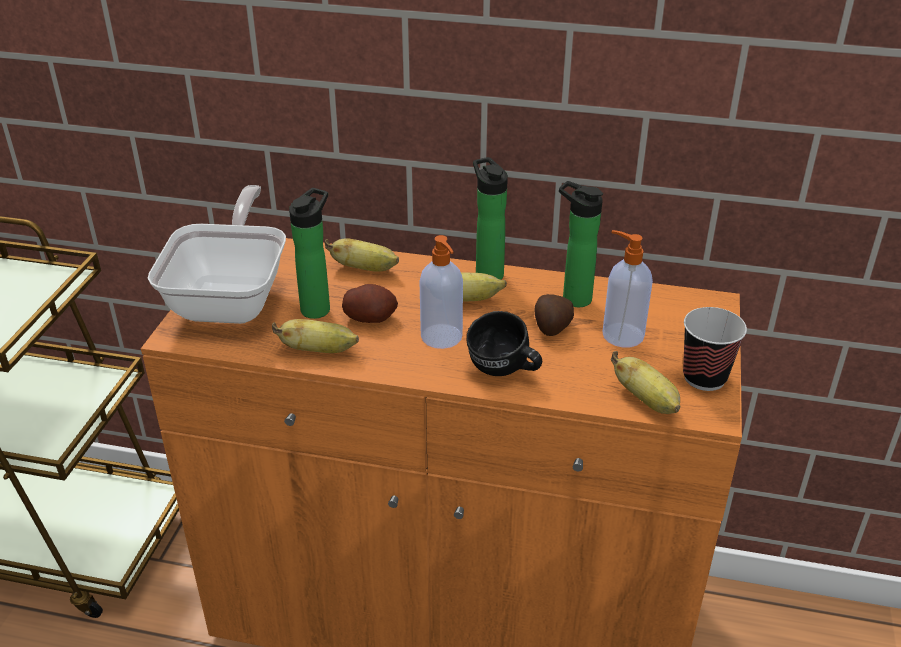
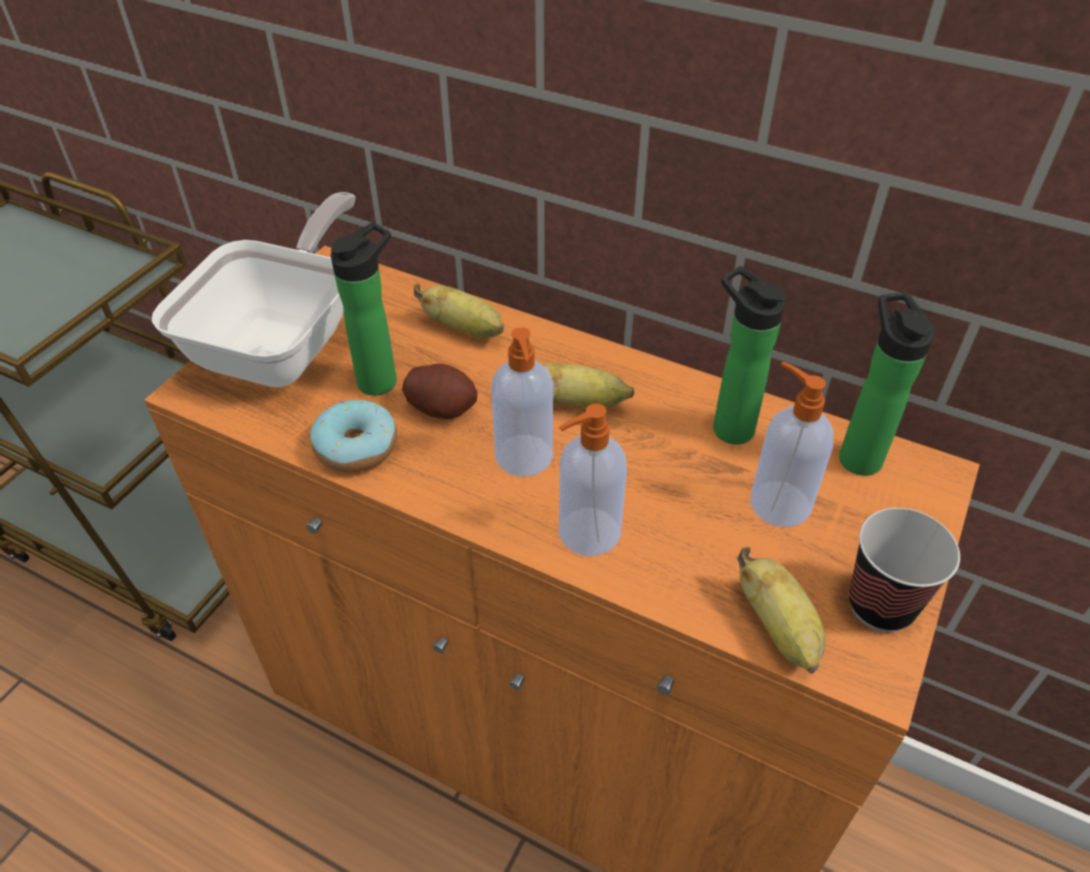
camera: 15 degrees right, 10 degrees up
(319, 350) = (356, 447): banana -> donut
(487, 273) = (623, 364): bottle -> bottle (857, 455)
(503, 372) = (587, 533): black mug -> soap dispenser
(551, 328) = (680, 472): potato -> none

